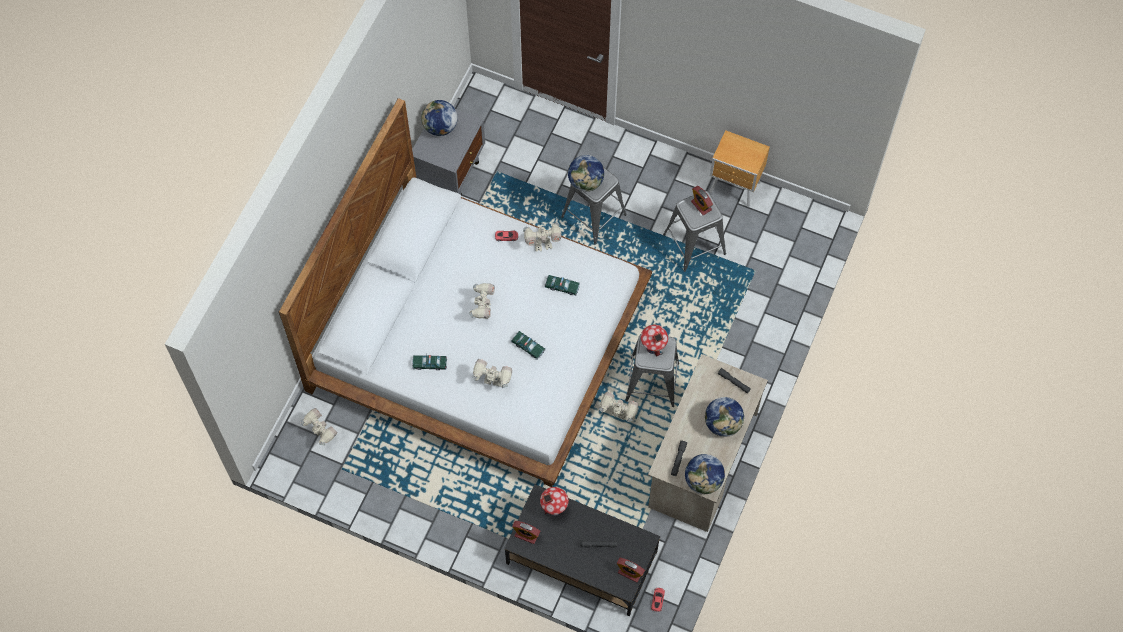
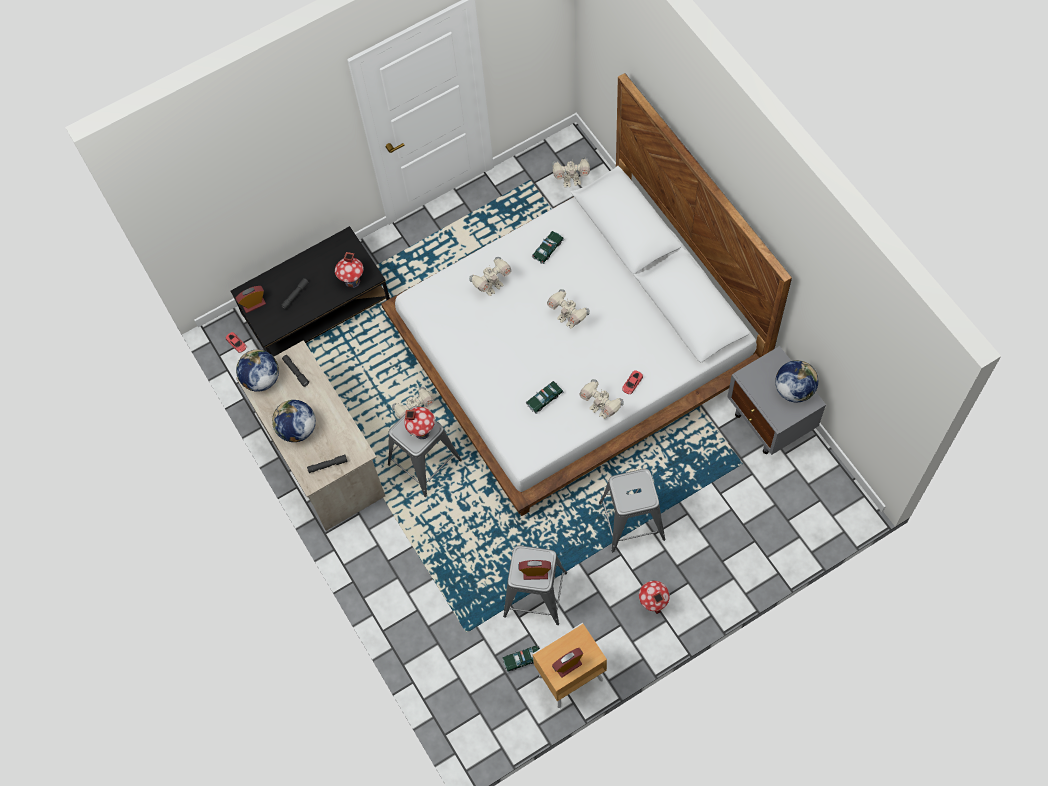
camera: 130 degrees right, 0 degrees up
(526, 535) = (347, 248): alarm clock -> alarm clock (568, 665)
(528, 347) = (506, 335): toy car -> toy car (522, 659)
(542, 244) = (601, 409): toy robot -> toy robot turned 75 degrees counterclockwise
(586, 182) = (637, 482): globe -> none
(644, 168) = (653, 603): none -> toy house

